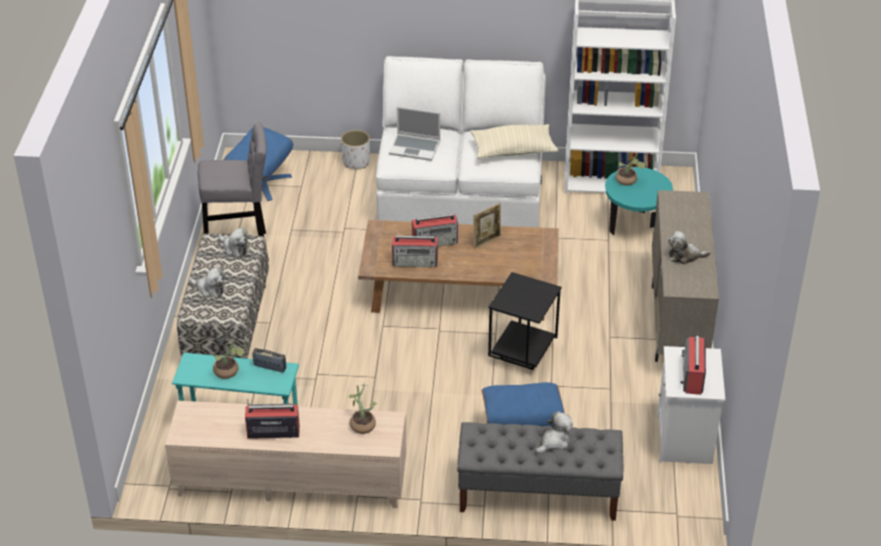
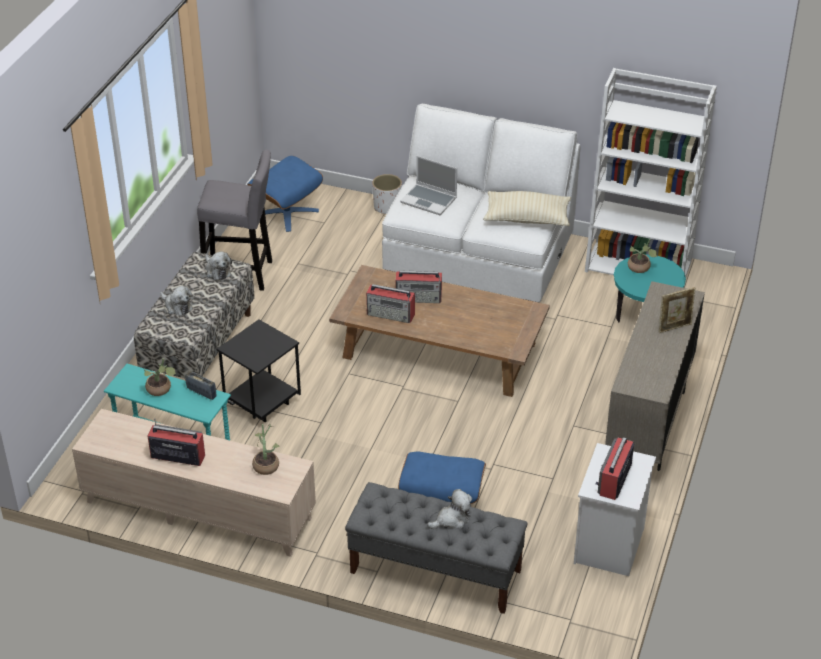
camera: 15 degrees right, 0 degrees up
(487, 241) = (471, 305): picture frame -> picture frame (674, 327)
(521, 354) = (475, 427): black side table -> black side table (262, 405)
(685, 256) = (651, 354): plush toy -> none

